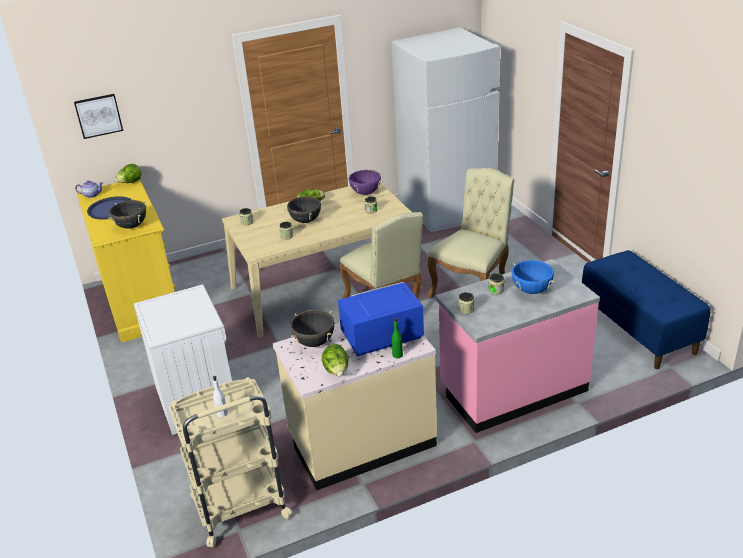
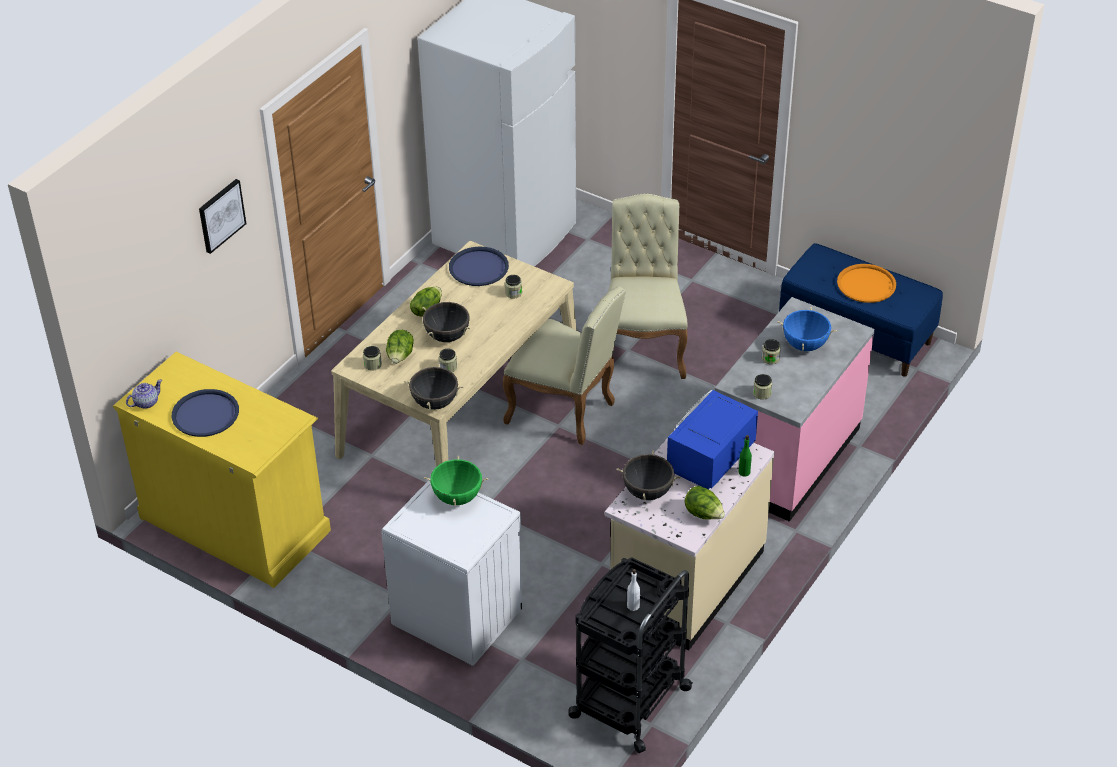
camera: 35 degrees left, 10 degrees up
(98, 115) = (130, 287): picture -> picture (221, 215)
(130, 183) = (177, 364): lettuce -> lettuce (400, 357)
(131, 226) = (270, 429): black cooking pot -> black cooking pot (434, 403)
(196, 302) = (457, 497): none -> green cooking pot
(241, 506) = (629, 701): beige cart -> black cart
(365, 193) = (478, 267): purple cooking pot -> blue tray
(647, 285) = (866, 284): none -> orange tray

